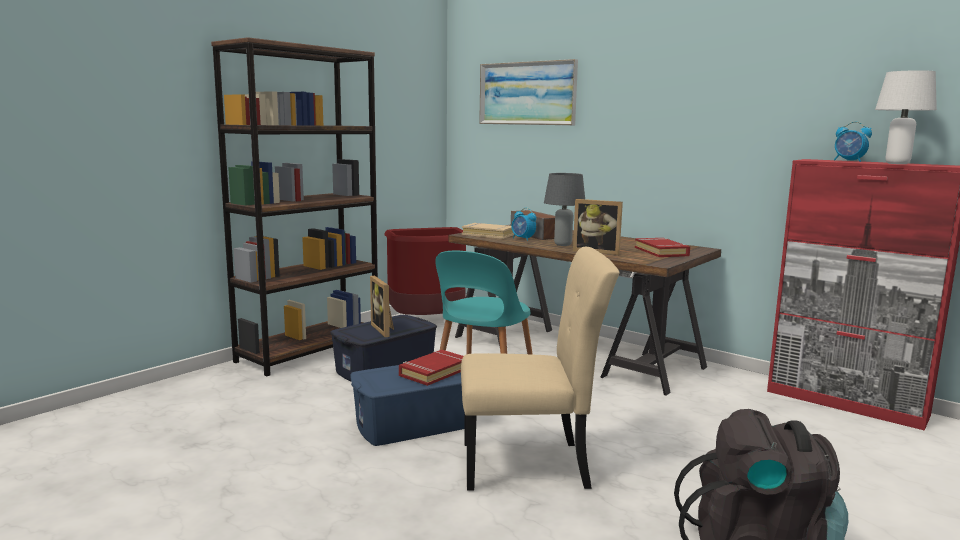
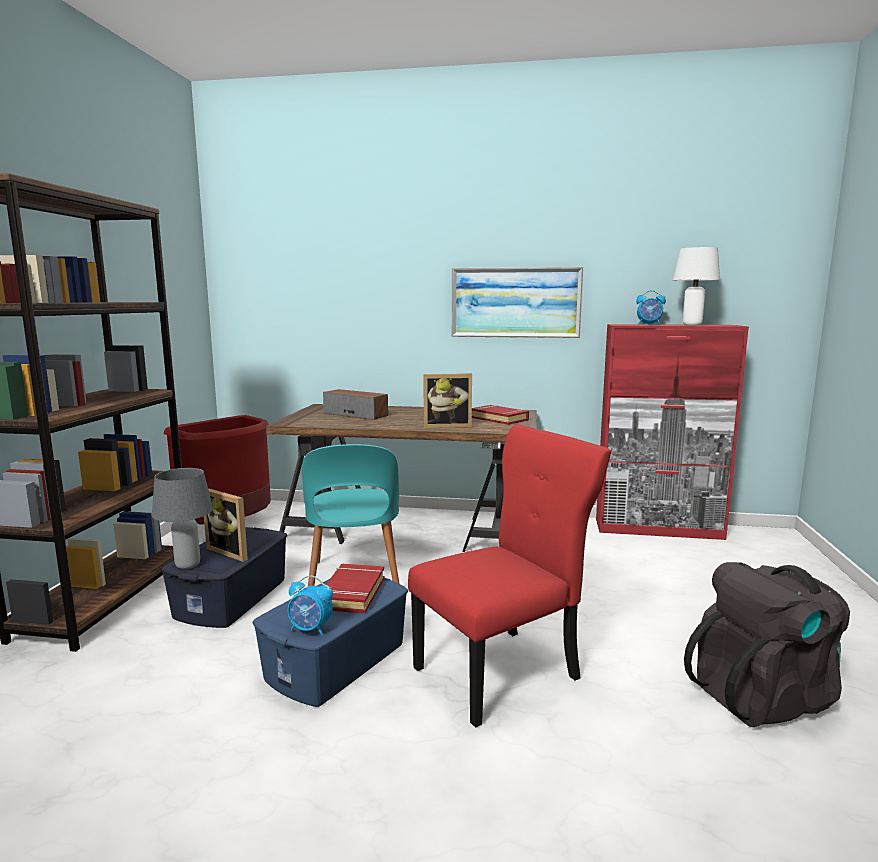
camera: 30 degrees left, 0 degrees up
(488, 234) = (309, 420): beige book -> none
(523, 239) = (353, 421): alarm clock -> alarm clock (310, 629)
(527, 93) = (314, 264): picture -> picture (515, 302)
(530, 465) = (502, 671): beige chair -> red chair
(562, 245) = (403, 422): grey table lamp -> grey table lamp (187, 565)

